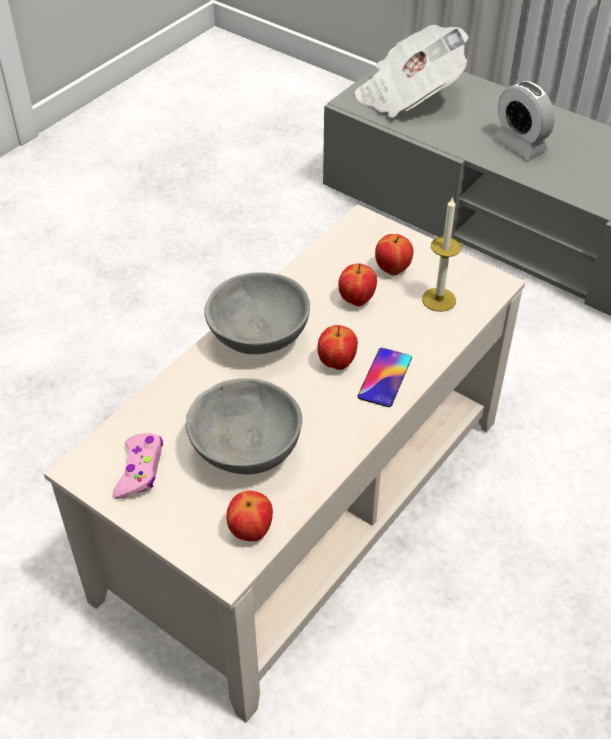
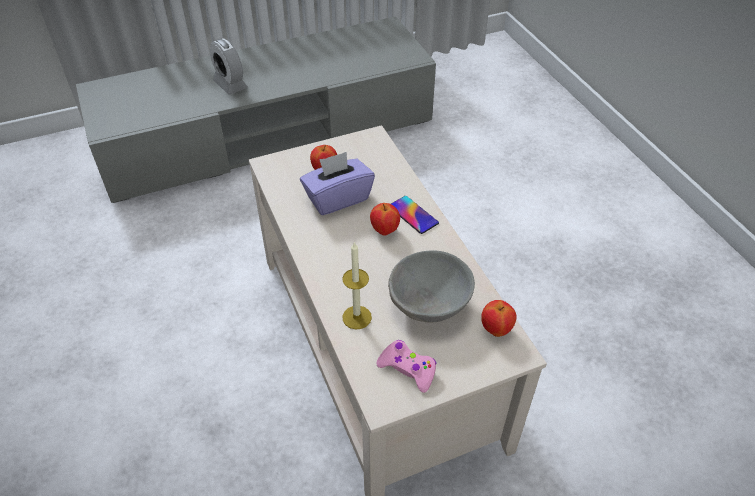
camera: 60 degrees left, 0 degrees up
(259, 340) = (335, 258): grey bowl -> none
(356, 300) = (337, 198): apple -> purple tissue box
(408, 96) = (129, 104): newspaper -> none
(439, 299) = (367, 164): candle -> candle (357, 317)
(520, 145) = (230, 84): alarm clock -> alarm clock turned 60 degrees clockwise

